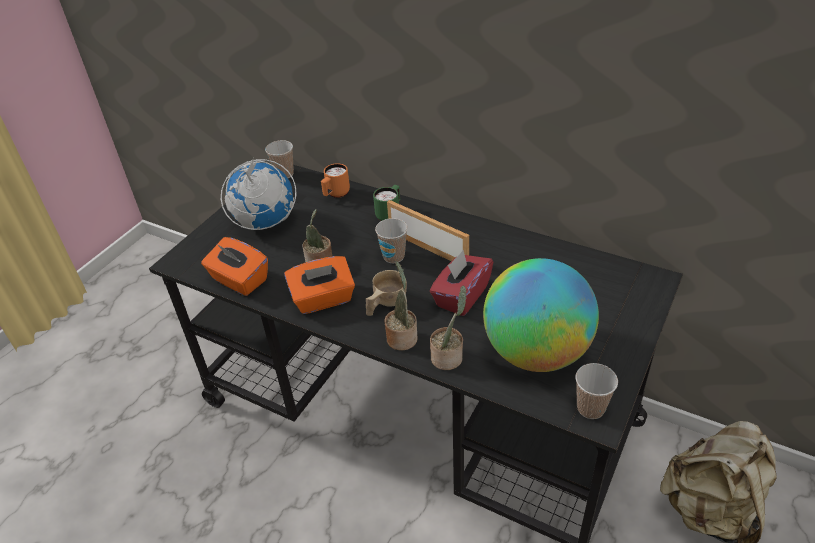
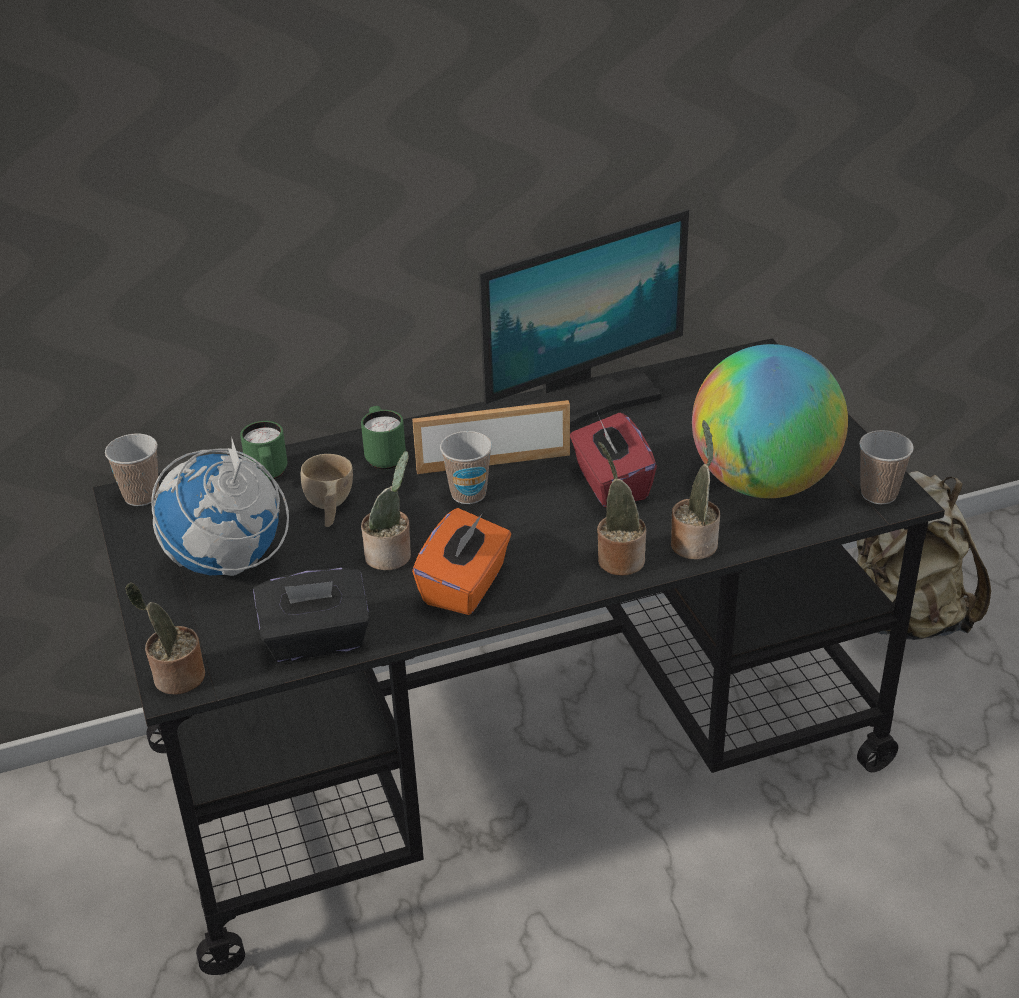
camera: 50 degrees left, 5 degrees down
(179, 259) = (176, 679): none -> potted plant
(239, 280) = (316, 641): orange tissue box -> black tissue box
(336, 194) = (268, 476): orange mug -> green mug
(385, 304) = (545, 543): beige cup -> beige cup (329, 508)
(516, 246) = (583, 404): none -> monitor

